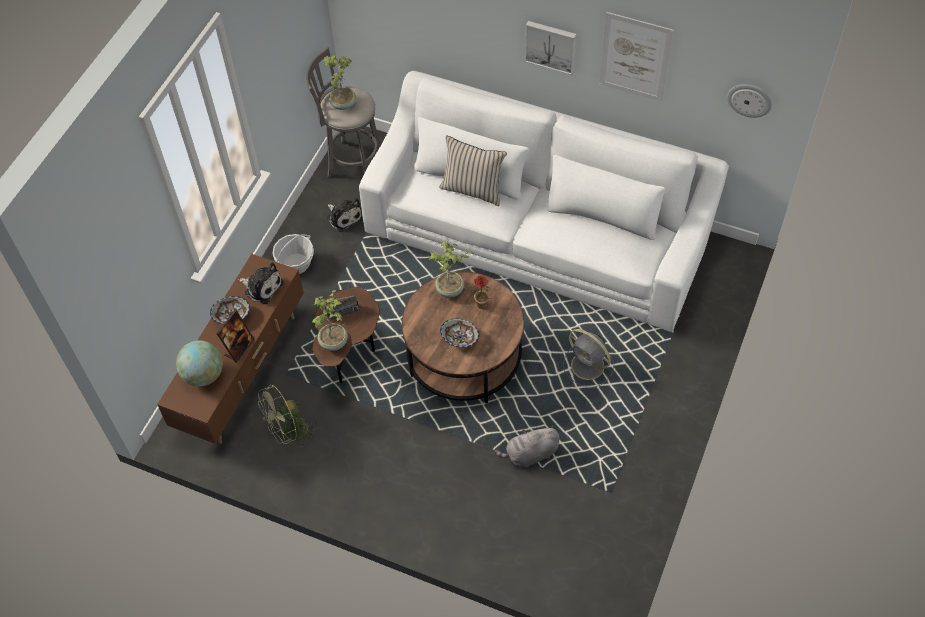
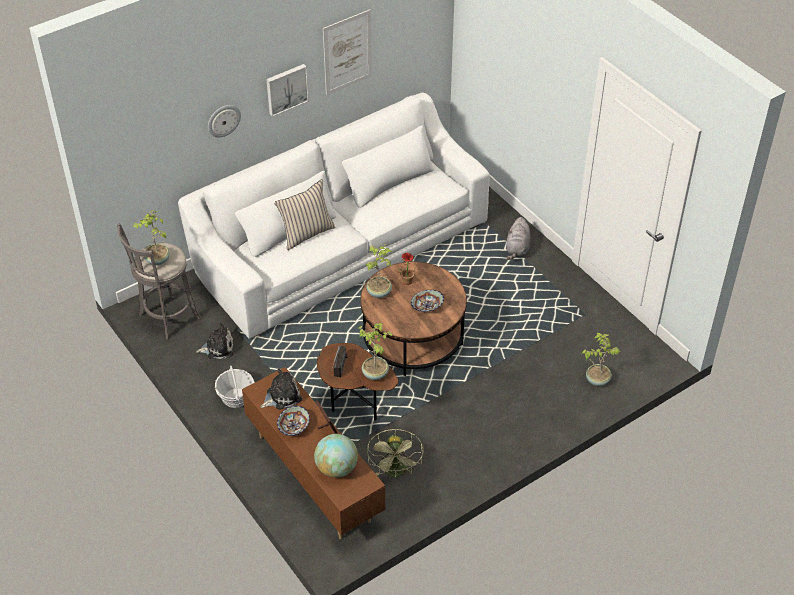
camera: 60 degrees left, 10 degrees down
(525, 549) = (597, 380): none -> potted plant
(530, 454) = (524, 341): grey plush toy -> grey plush toy (517, 249)
(589, 366) = (477, 276): grey fan -> none
(749, 99) = (426, 29): wall clock -> wall clock (223, 120)

